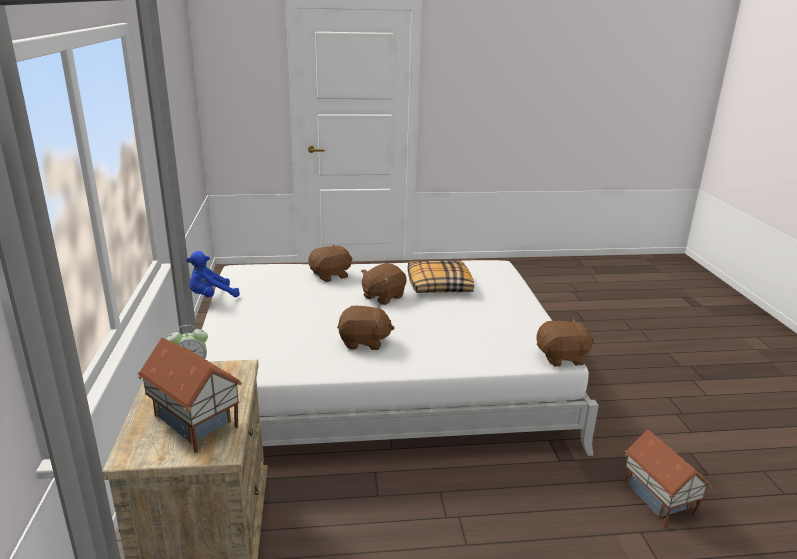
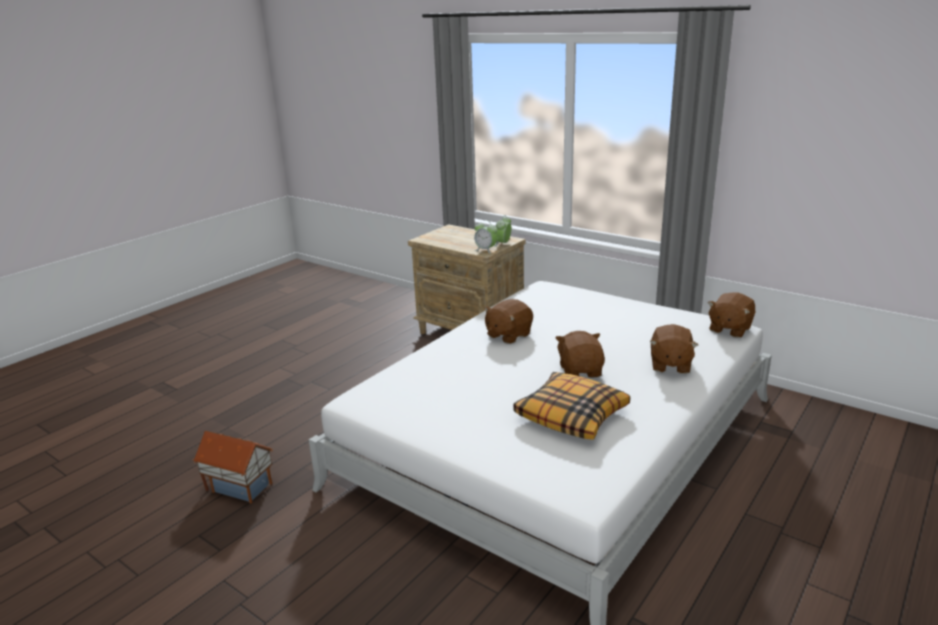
camera: 135 degrees right, 0 degrees up
(193, 423) = (451, 238): toy house -> none
(211, 297) = (670, 304): blue plush toy -> none
(229, 370) = (486, 250): none -> alarm clock
(562, 358) = (351, 402): brown plush toy -> brown plush toy (729, 329)

